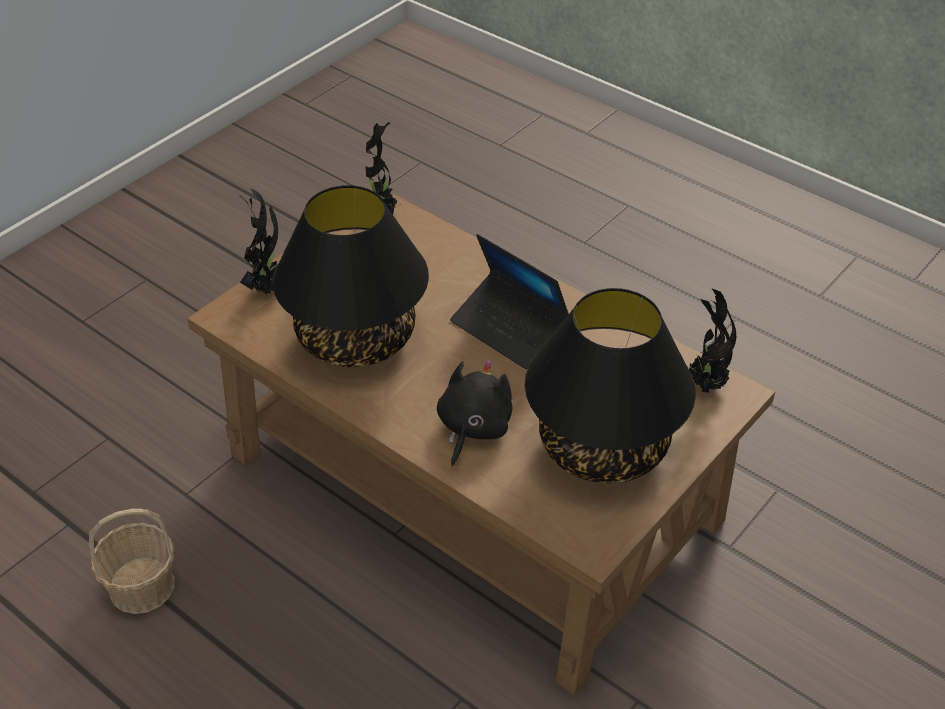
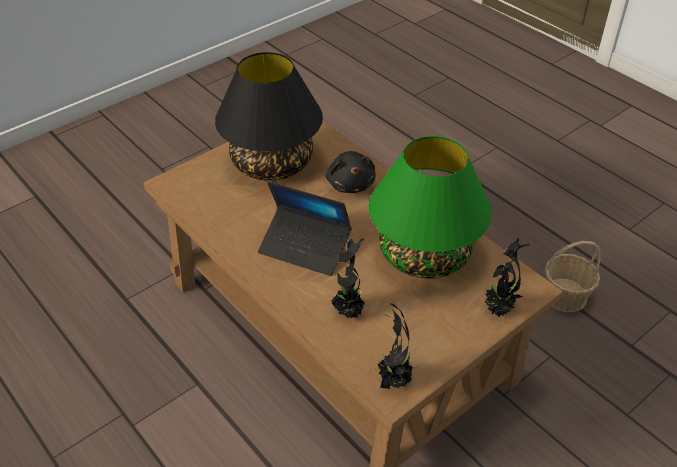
camera: 170 degrees left, 0 degrees up
(357, 338) = (423, 254): black table lamp -> green table lamp
(473, 428) = (350, 183): black plush toy -> black plush toy turned 45 degrees counterclockwise
(509, 328) = (305, 247): laptop -> laptop turned 150 degrees clockwise
(704, 384) = (186, 191): potted plant -> potted plant (349, 312)

